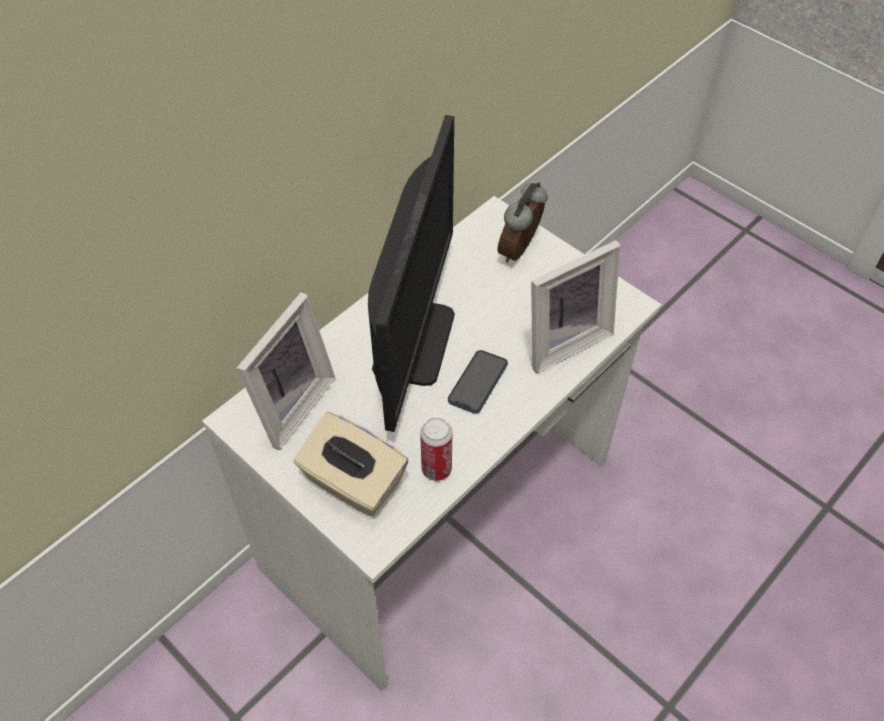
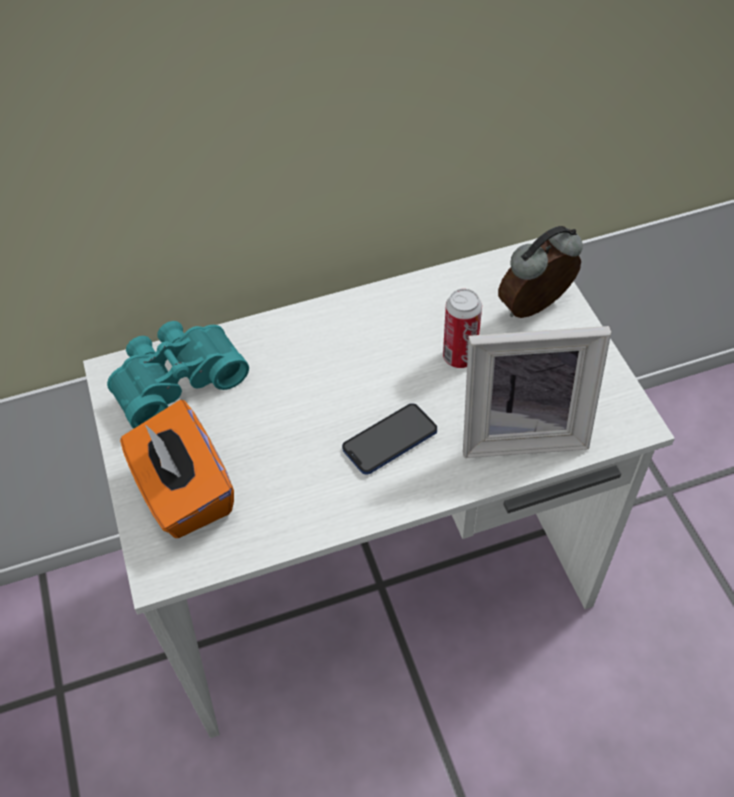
camera: 30 degrees right, 0 degrees up
(289, 404) = (176, 379): picture frame -> turquoise binoculars
(353, 482) = (184, 492): beige tissue box -> orange tissue box
(413, 341) = (348, 365): monitor -> none
(436, 469) = (281, 518): can -> can (459, 357)

